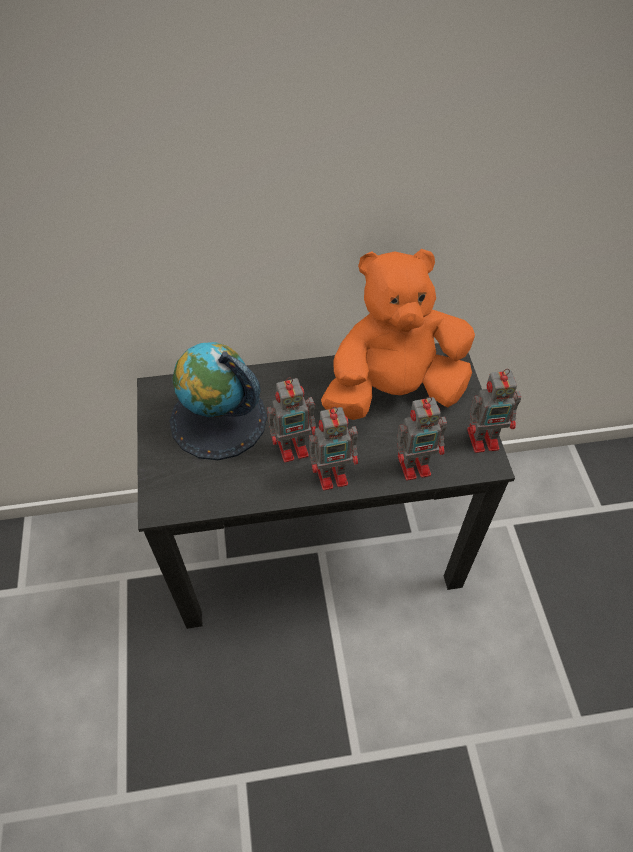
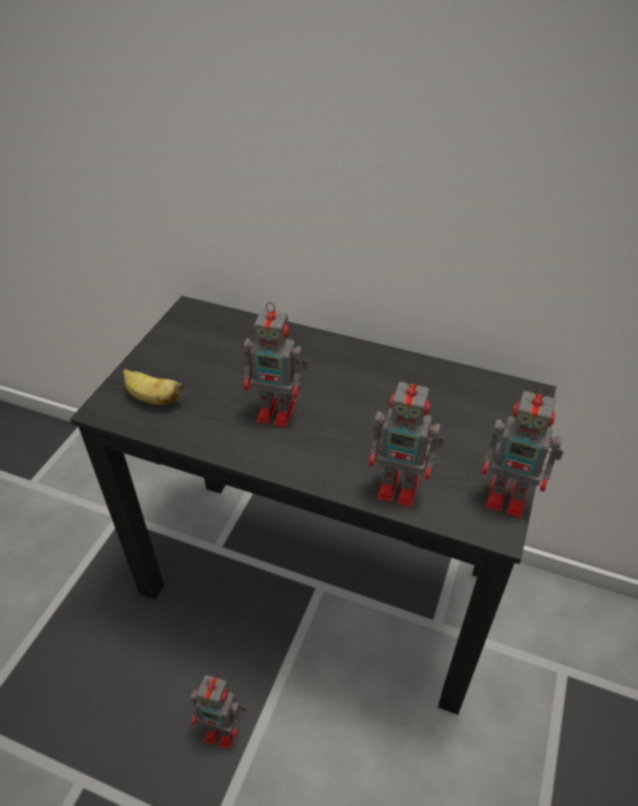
camera: 30 degrees right, 10 degrees down
(191, 480) = (153, 399): none -> banana
(218, 420) = (224, 357): globe -> none
(333, 474) = (299, 456): toy robot -> toy robot (224, 730)
(393, 391) = (431, 404): orange plush toy -> none

